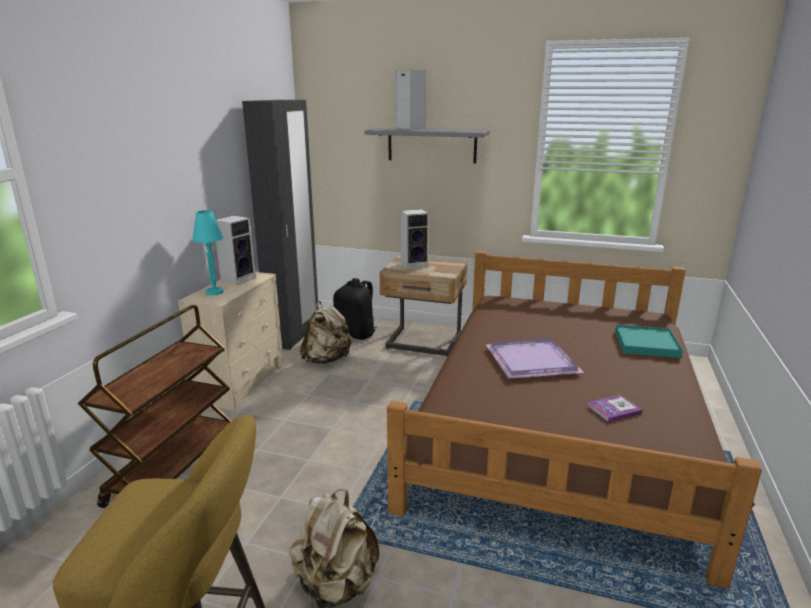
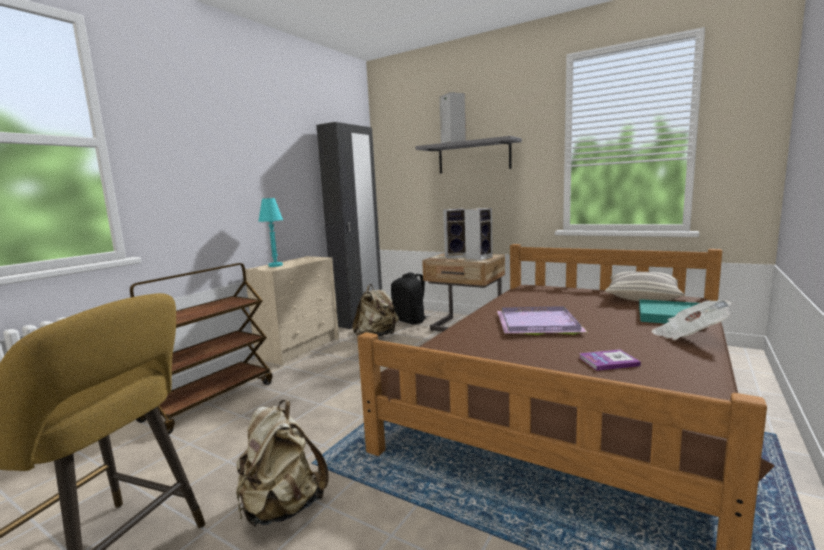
camera: 15 degrees right, 10 degrees down
(238, 278) = (301, 259): speaker -> speaker (479, 257)
(613, 317) = (642, 297): none -> pillow
(668, 371) = (688, 336): none -> newspaper

